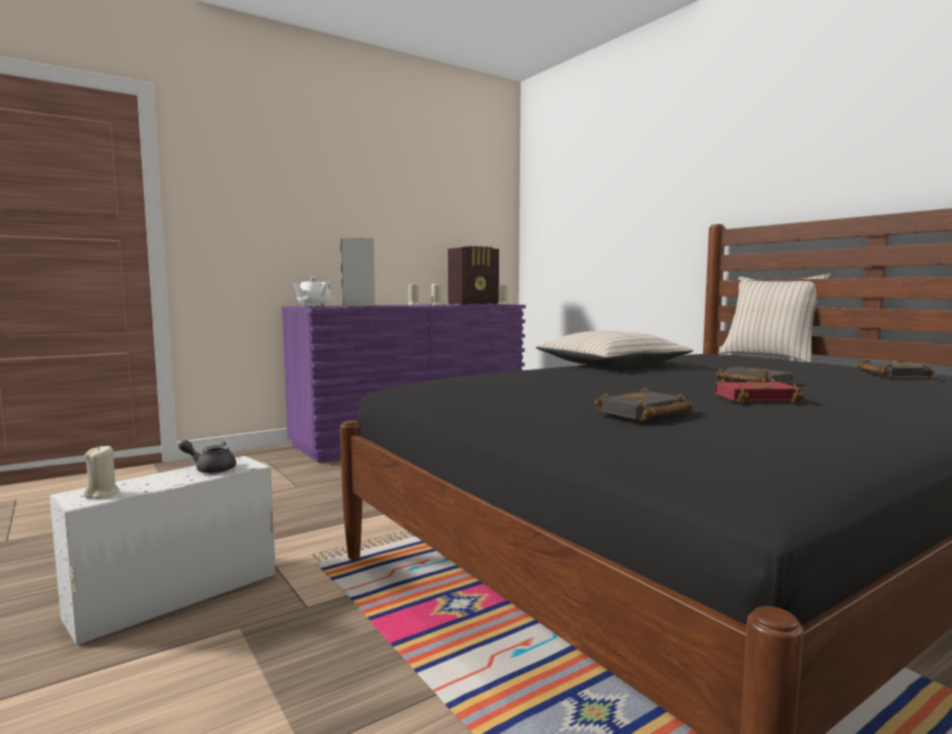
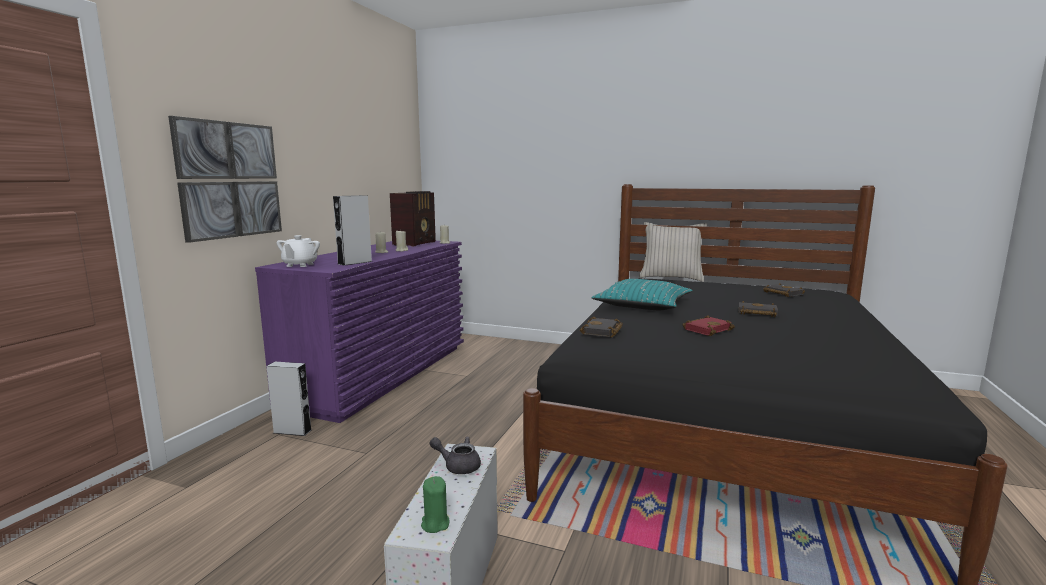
camera: 35 degrees left, 5 degrees up
(102, 494) = (435, 524): beige candle -> green candle
(211, 469) = (458, 466): grey teapot -> grey teapot turned 45 degrees clockwise
(264, 226) = (229, 180): none -> picture
(277, 460) = (292, 431): none -> grey speaker
(610, 365) = (642, 305): beige pillow -> turquoise pillow
(643, 413) = (797, 356): black book -> black book (603, 331)
(756, 398) = (798, 329): red book -> red book (707, 329)

